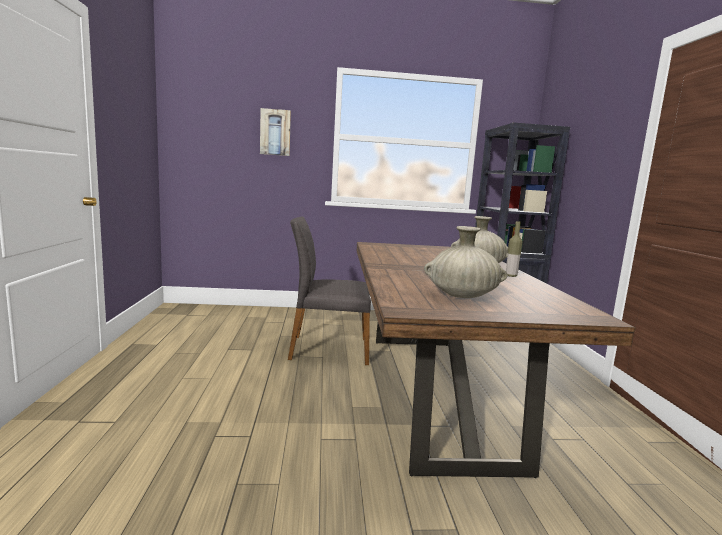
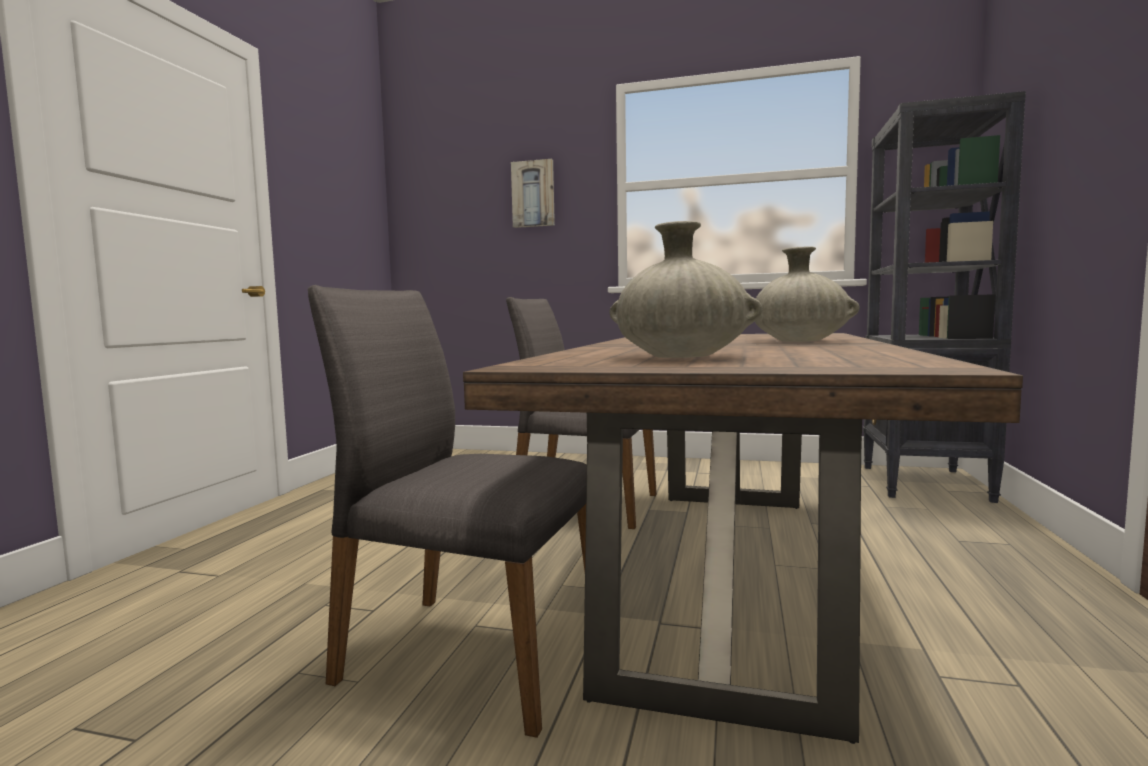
camera: 20 degrees right, 5 degrees down
(330, 456) = (470, 652): none -> grey chair
(511, 276) = (846, 345): bottle -> none

